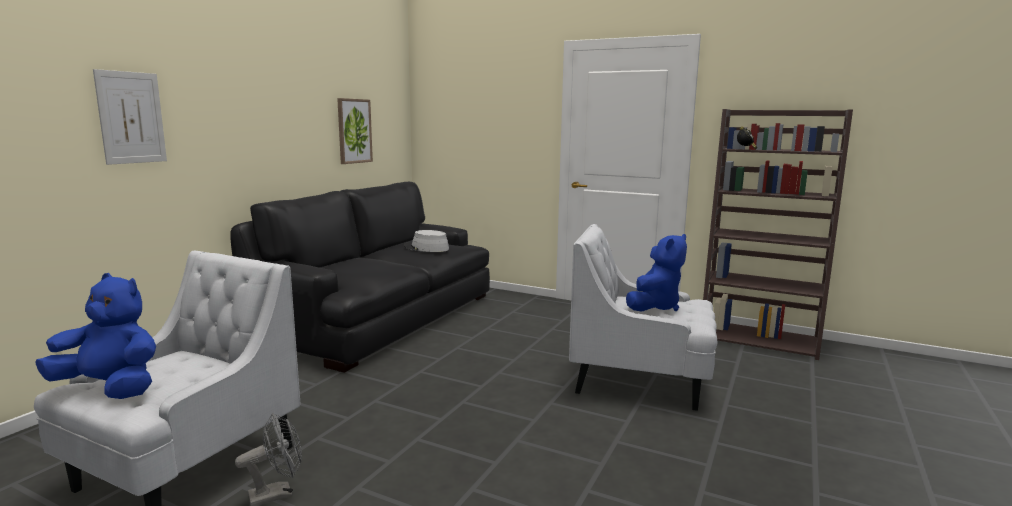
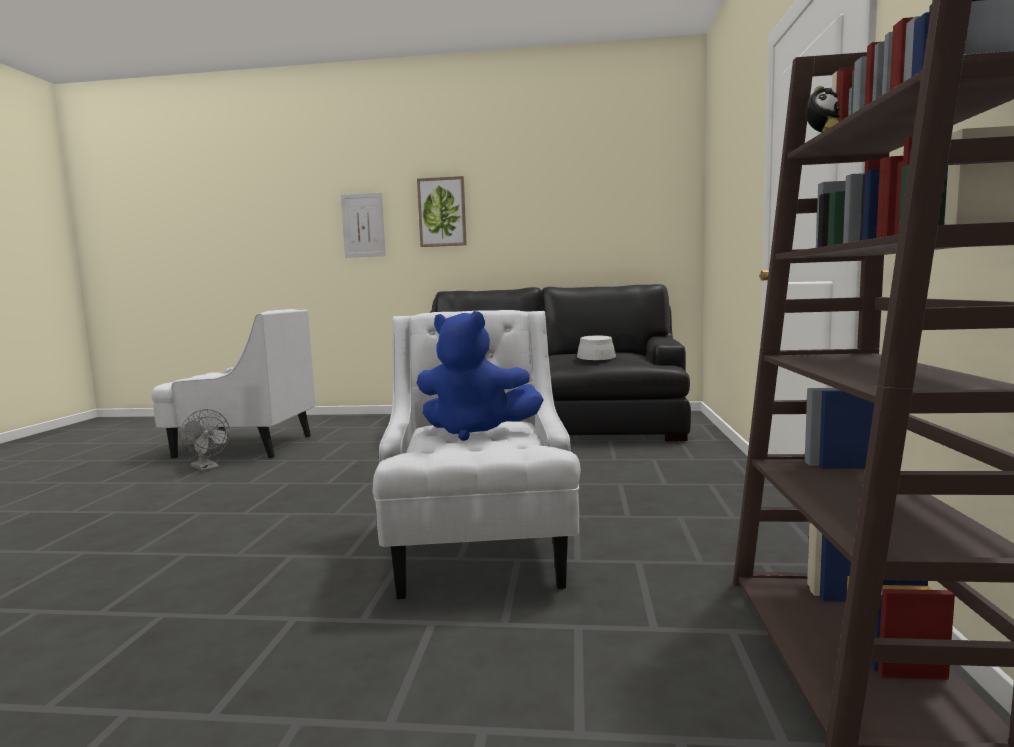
camera: 70 degrees right, 5 degrees down
(111, 388) = (207, 375): blue plush toy -> none
(354, 131) = (594, 227): picture -> picture (442, 212)

